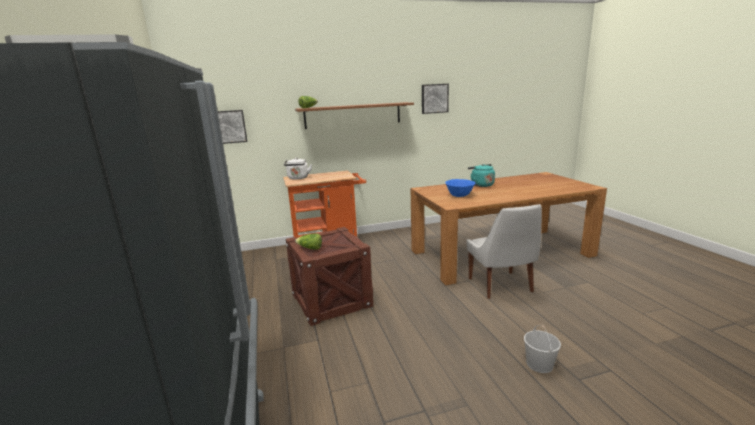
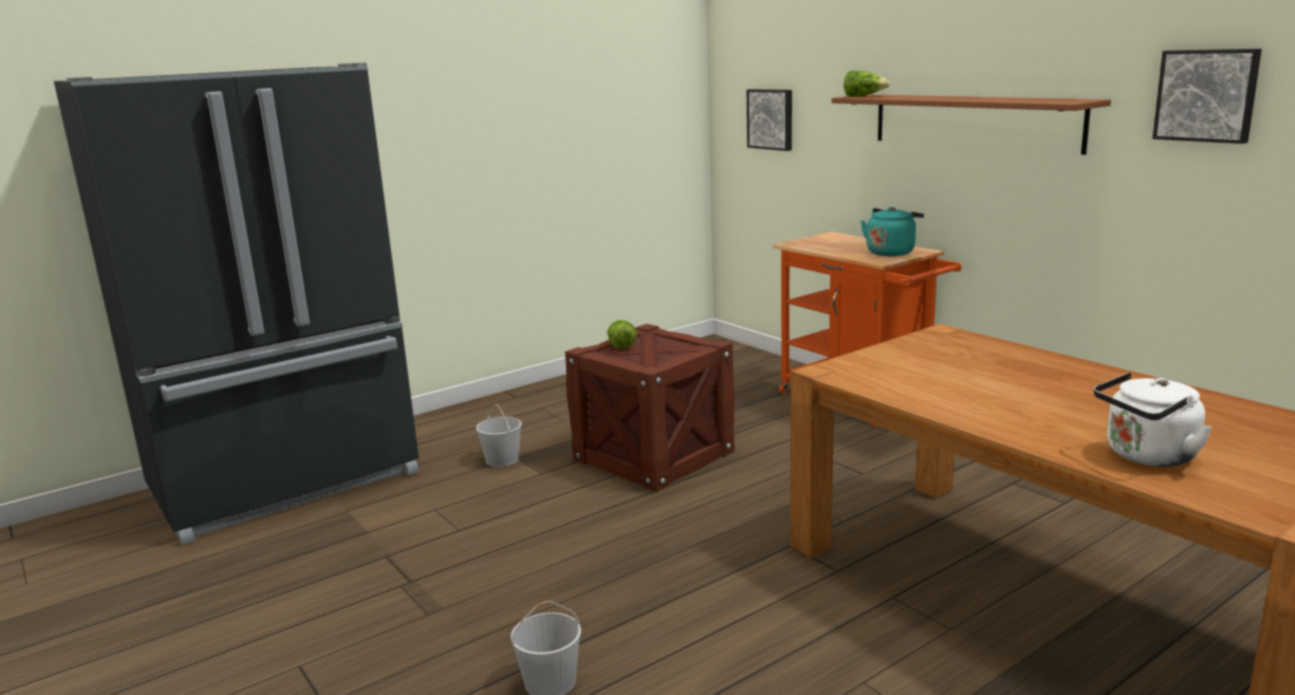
camera: 70 degrees right, 0 degrees up
(280, 353) = (501, 459): none -> white bucket
(298, 178) = (828, 240): white kettle -> white kettle (1146, 456)
(459, 196) = (924, 369): blue bowl -> none
(481, 185) = (1071, 378): turquoise kettle -> turquoise kettle (891, 252)
(501, 286) = (845, 617): white chair -> none

